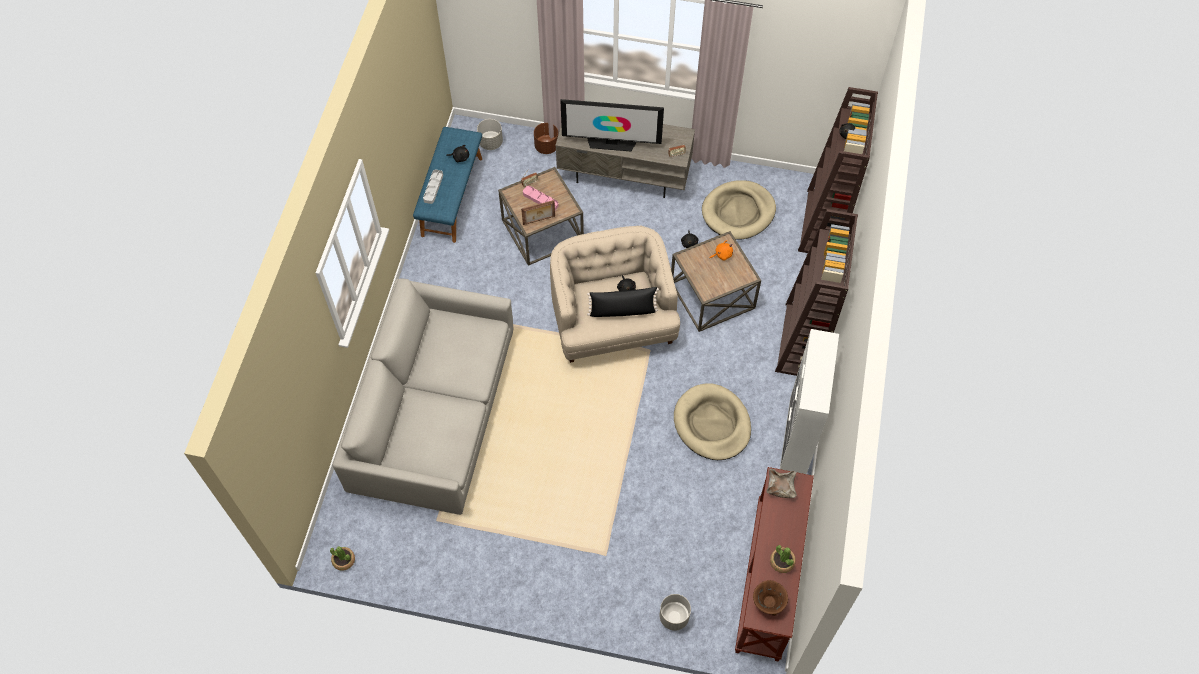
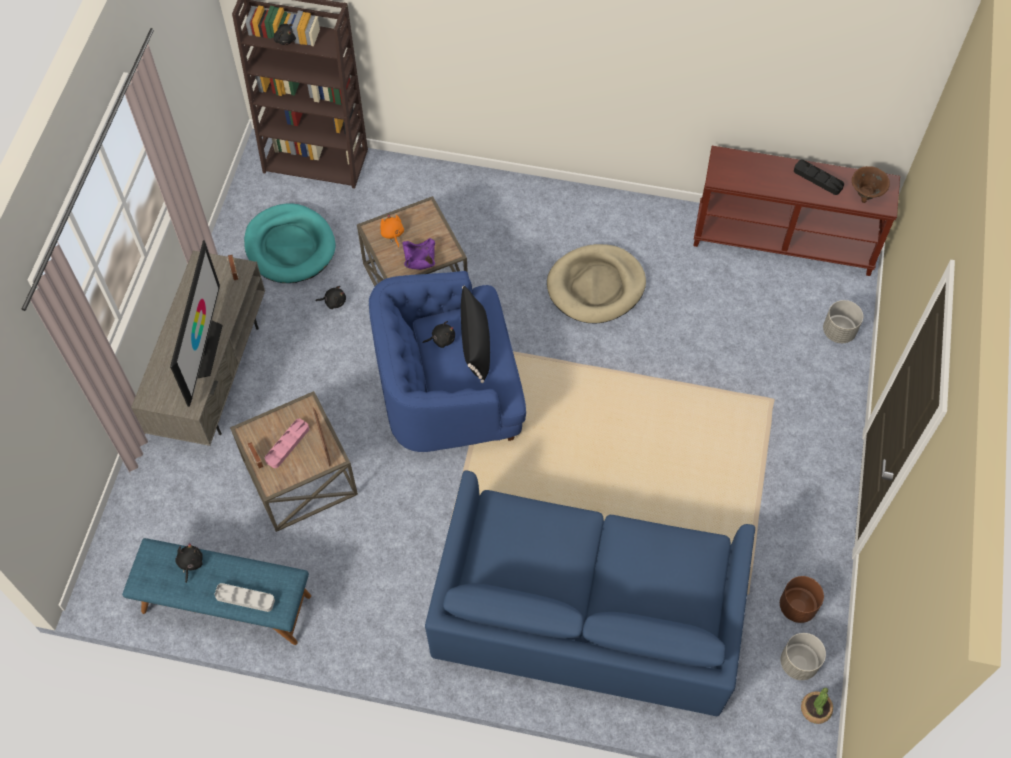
camera: 90 degrees left, 0 degrees up
(432, 409) = (586, 609): grey sofa -> blue sofa
(491, 143) = (131, 552): grey planter -> grey planter (799, 663)
(546, 146) = (149, 474): brown planter -> brown planter (797, 606)
(612, 320) = (449, 391): beige armchair -> blue armchair
(699, 273) = (420, 258): none -> purple bowl
(738, 212) = (290, 246): beige dog bed -> turquoise dog bed
(781, 487) = (729, 174): beige bowl -> none
(782, 562) = (818, 179): potted plant -> black tray
(797, 437) = (609, 205): white cabinet -> none
(802, 341) = (483, 192): brown bookcase -> none

